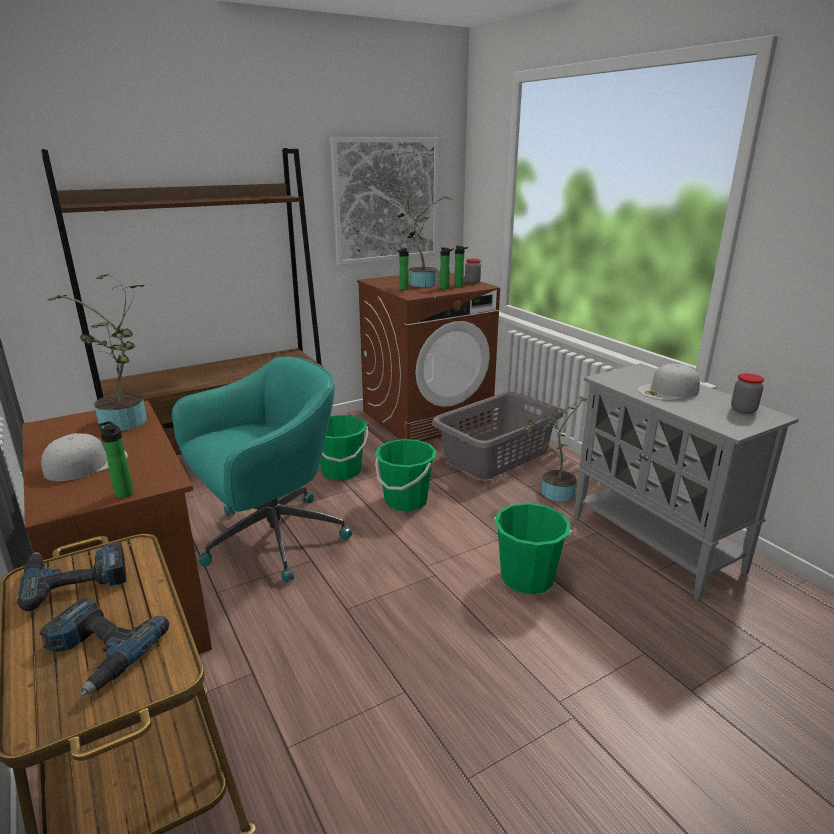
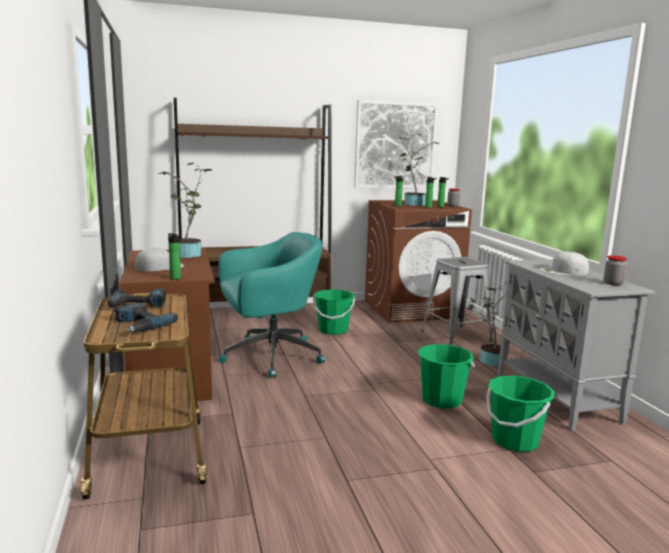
camera: 15 degrees right, 10 degrees down
(406, 500) = (372, 350): green bucket -> green bucket (514, 441)
(497, 456) = (455, 336): grey laundry basket -> grey stool

